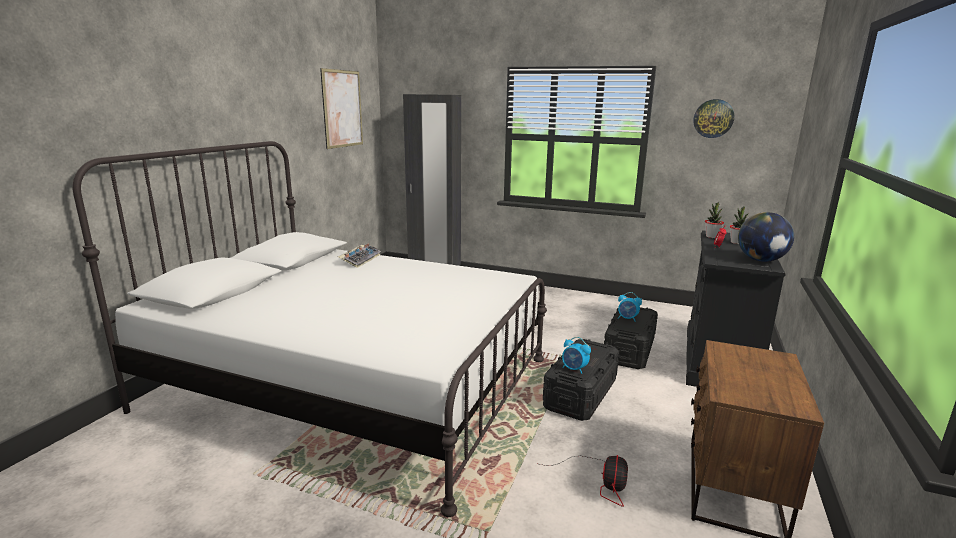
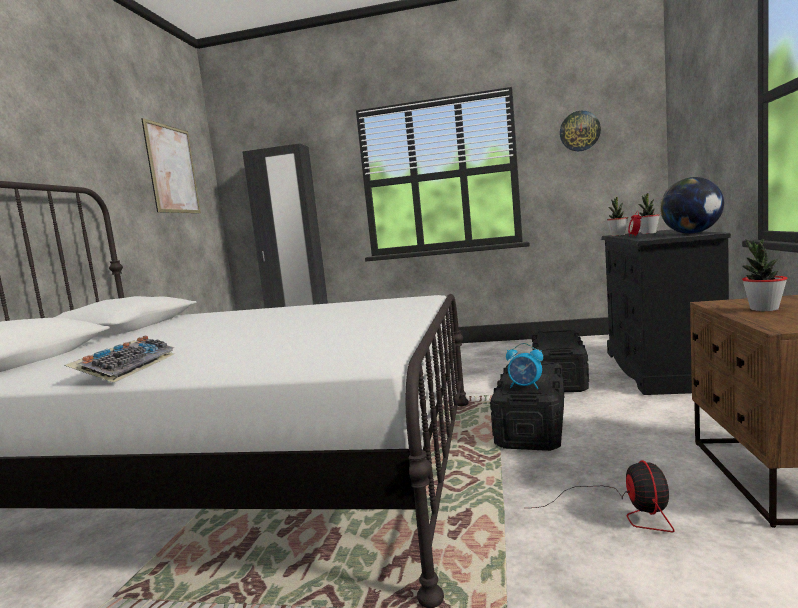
camera: 10 degrees left, 10 degrees down
(360, 259) = (218, 315): keyboard -> keyboard (127, 368)
(627, 319) = (551, 340): alarm clock -> none
(743, 367) = (763, 309): none -> potted plant

